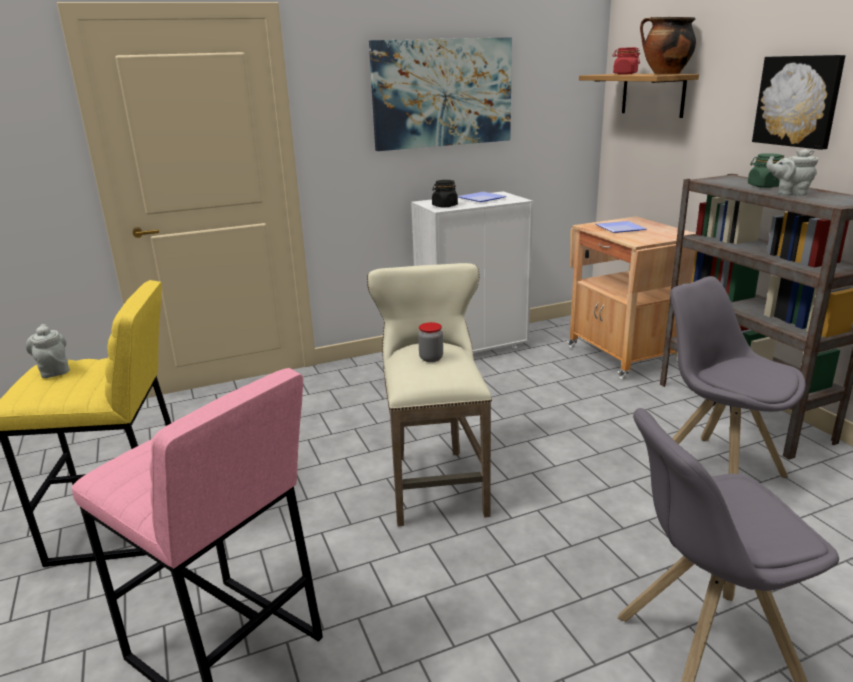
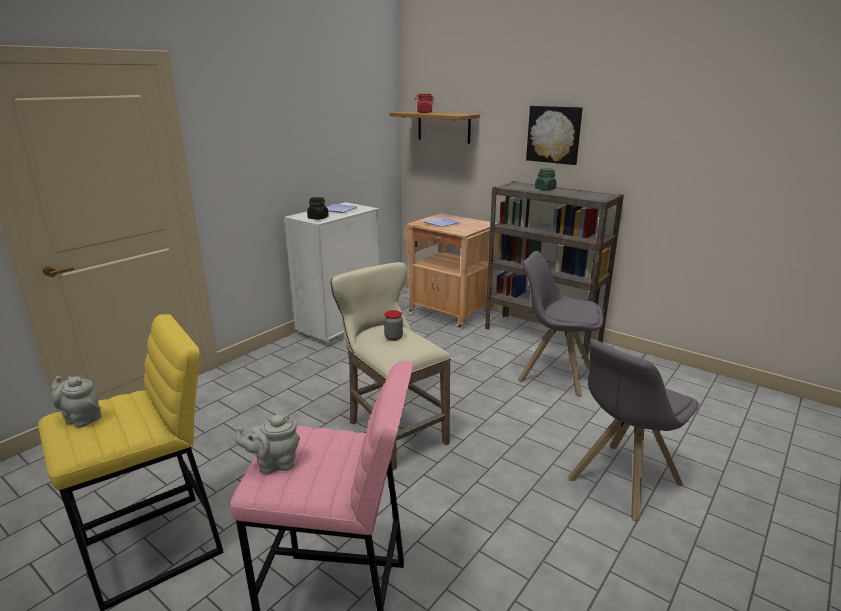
camera: 30 degrees left, 0 degrees up
(442, 93) = (299, 127): picture -> none
(665, 74) = (458, 114): cooking pot -> none
(789, 193) = (566, 193): grey teapot -> grey teapot (274, 464)

